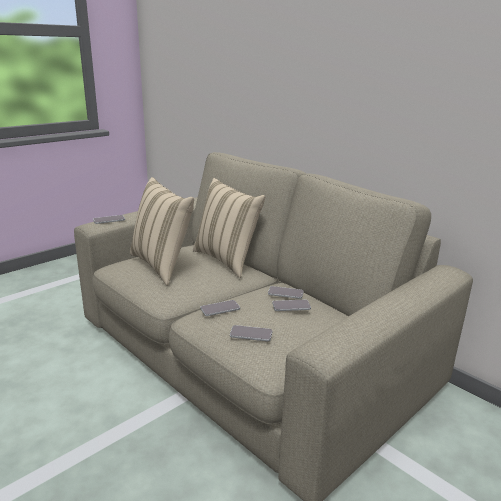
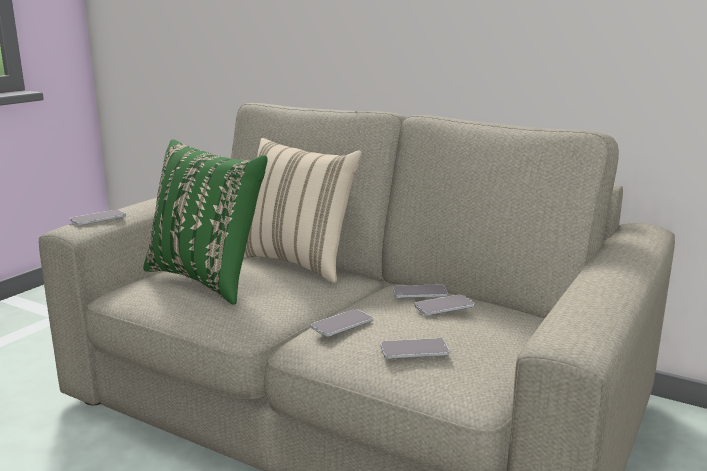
camera: 15 degrees left, 5 degrees down
(162, 265) = (207, 279): beige pillow -> green pillow

